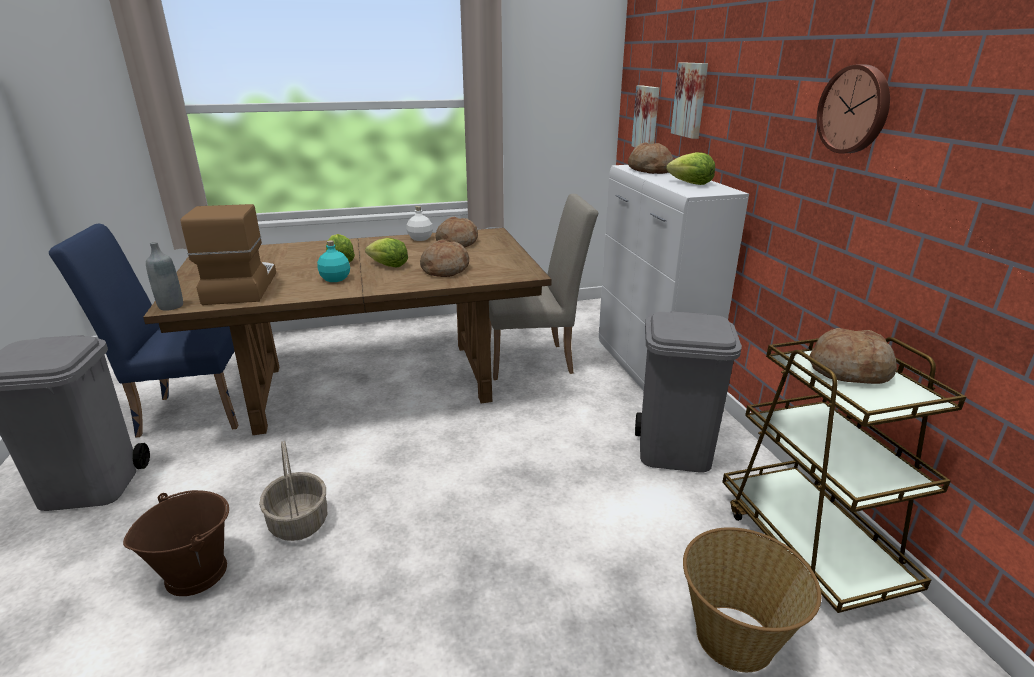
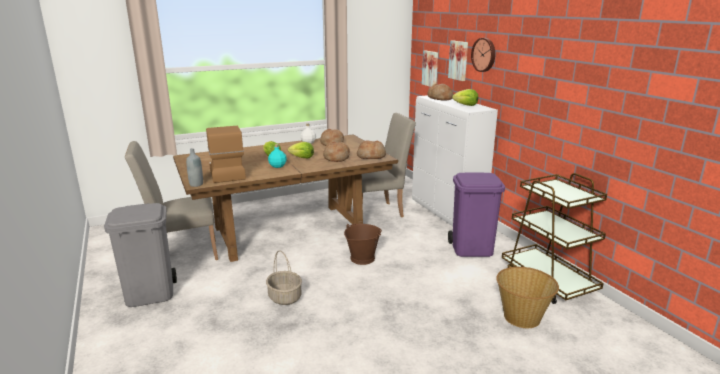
camera: 10 degrees left, 5 degrees down
(189, 412) = (181, 254): blue chair -> beige chair
(196, 572) = (242, 323): brown bucket -> brown bucket (362, 258)
(675, 452) = (472, 249): grey trash can -> purple trash can
(849, 370) = (558, 189): bread -> bread (371, 156)
(855, 109) = (547, 70): wall clock -> wall clock (484, 54)

